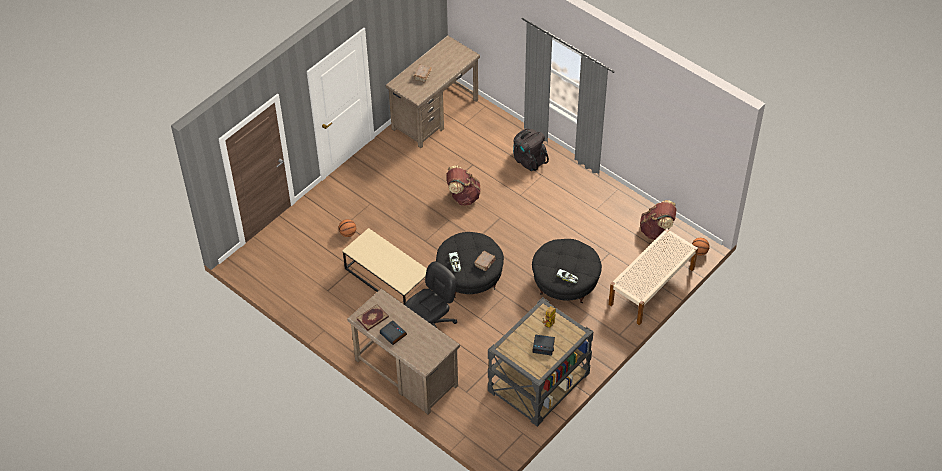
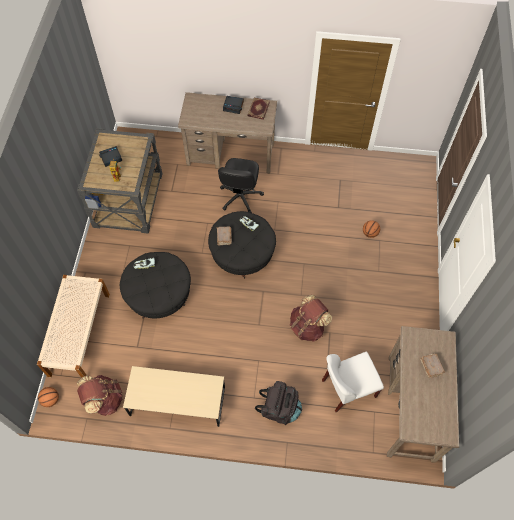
camera: 145 degrees right, 10 degrees up
(387, 279) = (304, 214): beige coffee table -> beige coffee table (177, 401)
(469, 146) = (347, 388): none -> white chair

